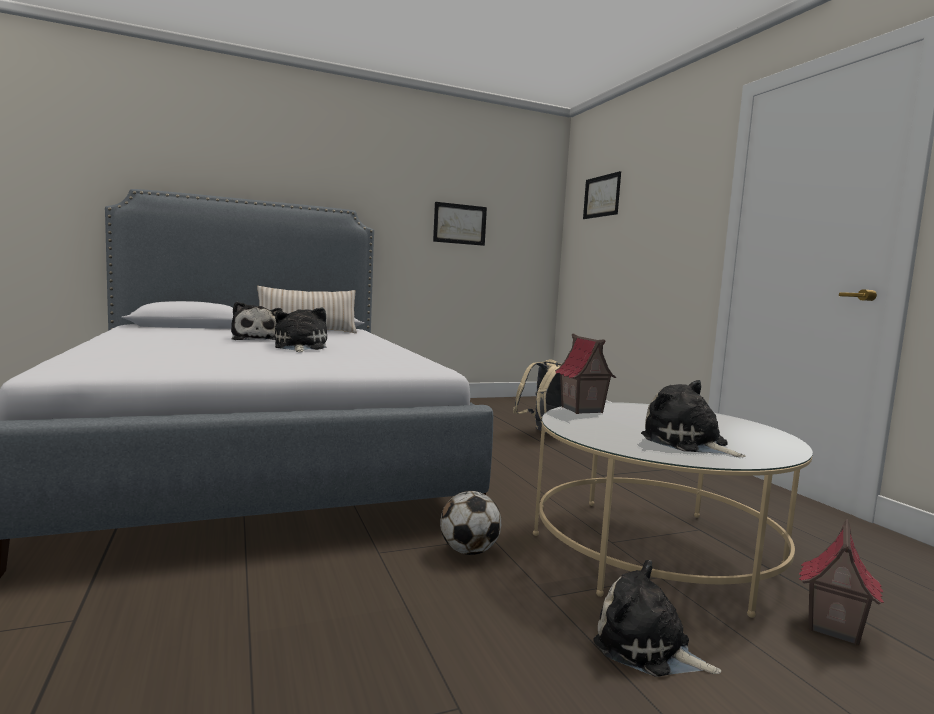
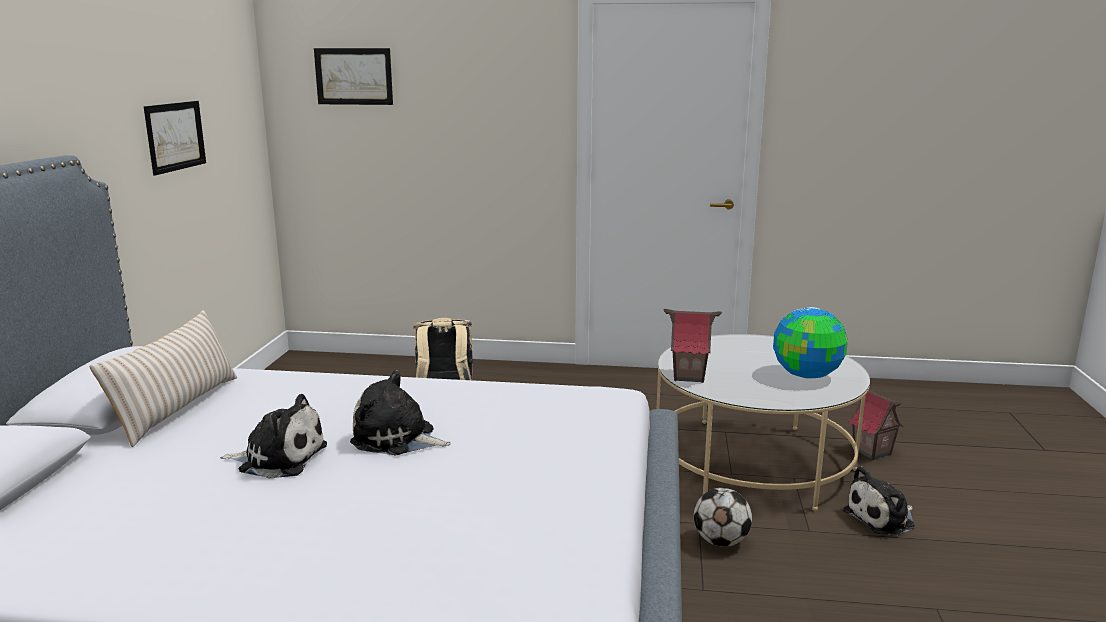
camera: 60 degrees left, 10 degrees up
(687, 443) = (807, 375): plush toy -> globe

